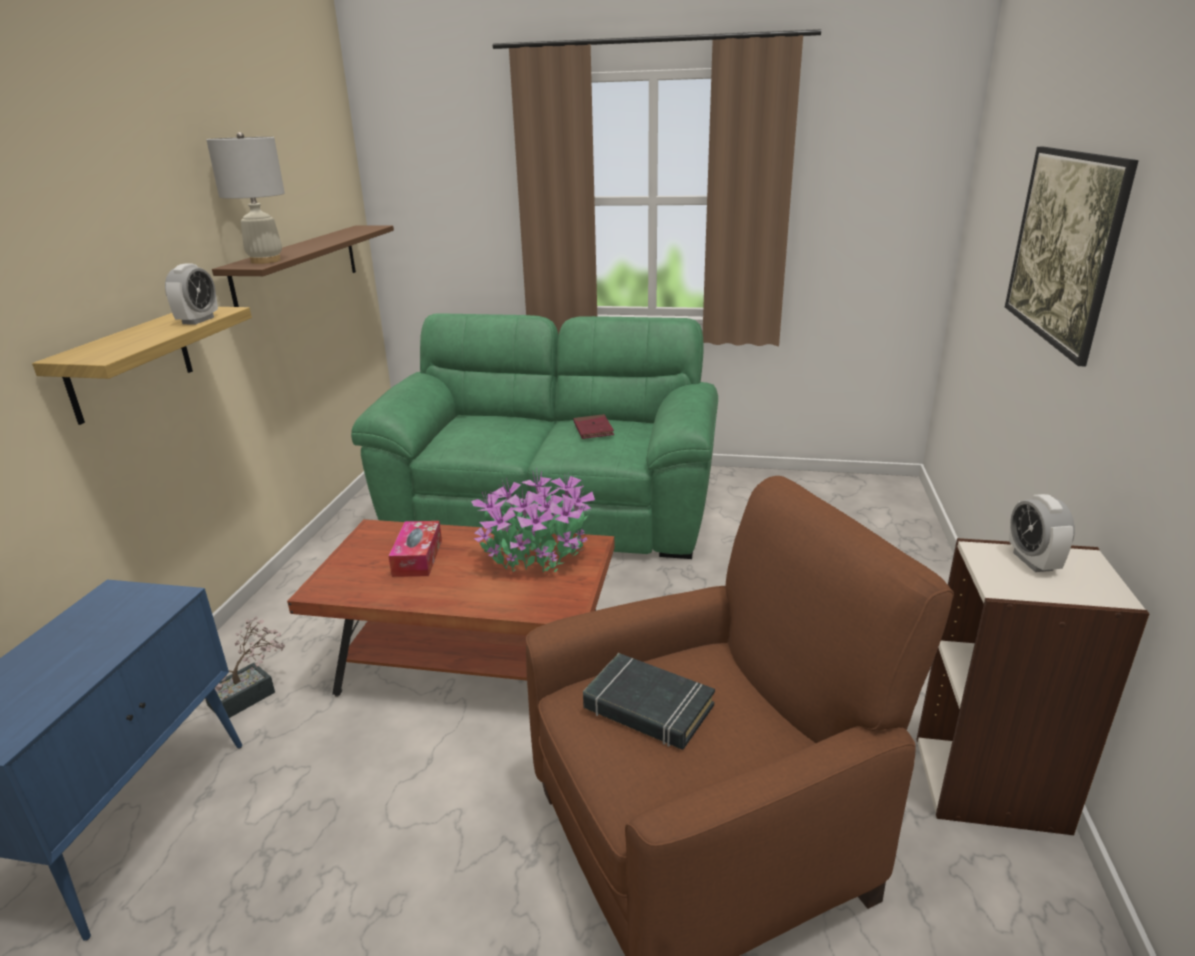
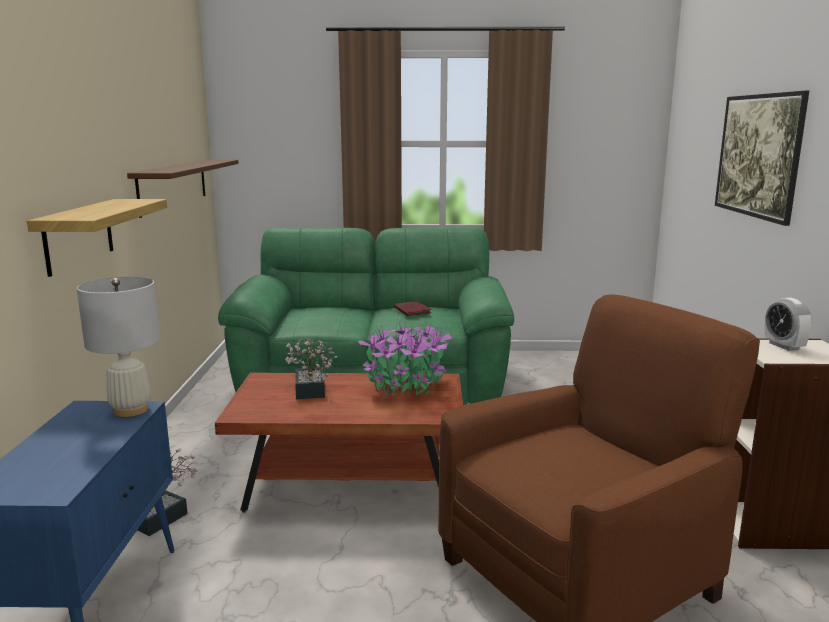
camera: 10 degrees left, 10 degrees down
(198, 320) = (135, 203): alarm clock -> none
(266, 261) = (166, 170): white table lamp -> white table lamp (131, 410)
(417, 558) = (309, 392): tissue box -> potted plant
(647, 708) = (544, 457): black book -> none

